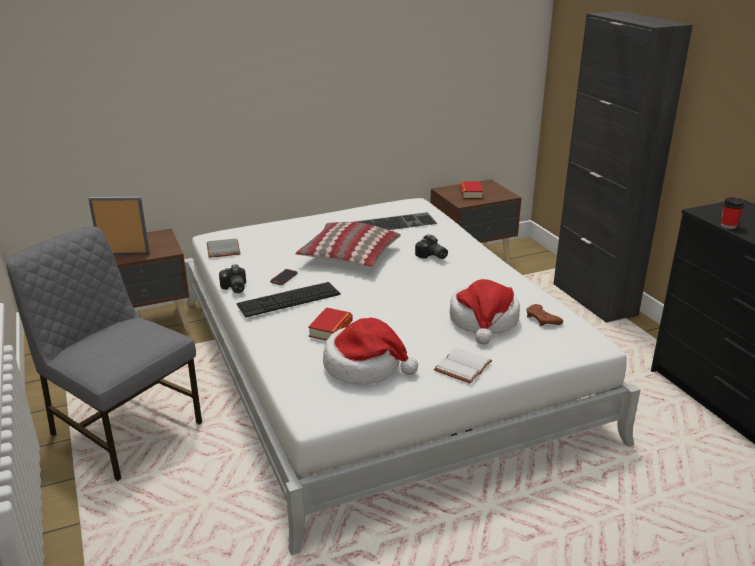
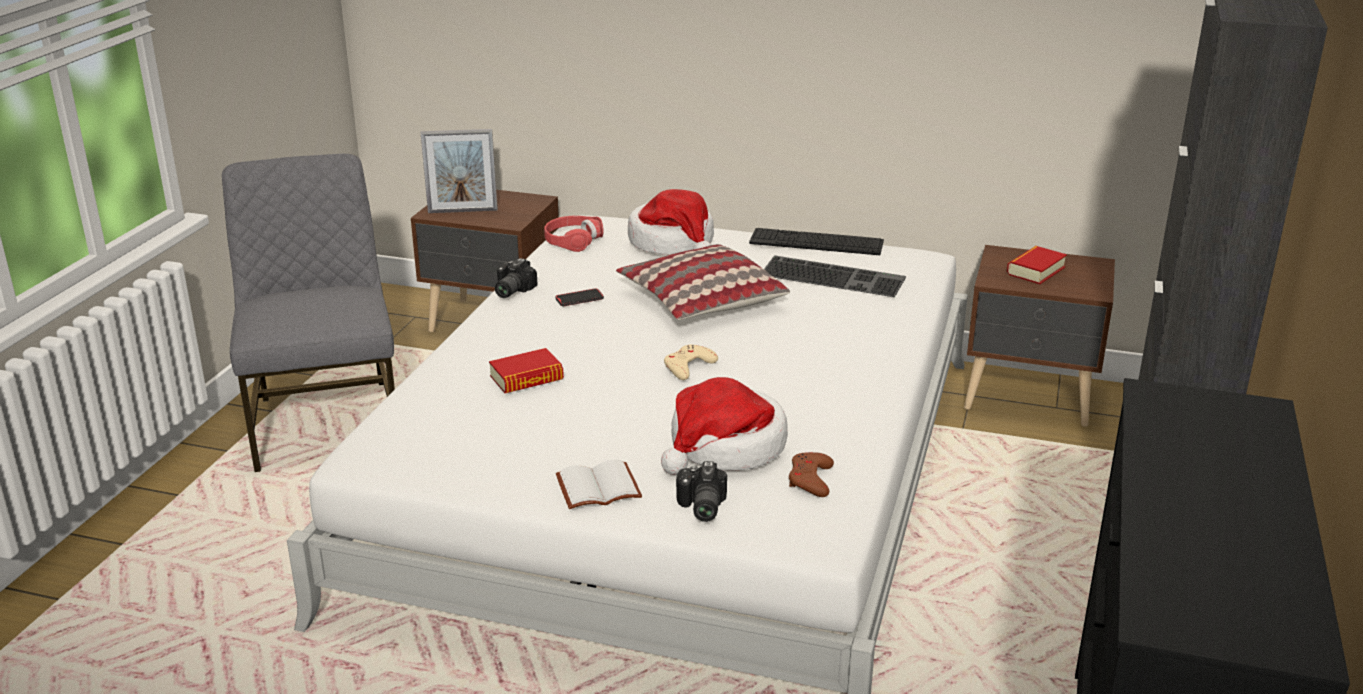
camera: 40 degrees right, 0 degrees up
(124, 254) = (462, 211): picture frame -> picture frame turned 135 degrees clockwise
(222, 249) = (572, 240): grey book -> red headphones
(289, 299) = (540, 325): keyboard -> keyboard (816, 242)
(365, 366) = (492, 435): hat -> hat (673, 242)
(402, 290) = (688, 366): none -> beige game controller
(431, 256) = (809, 339): camera -> camera (700, 507)
(728, 226) = (1145, 429): cup -> none

